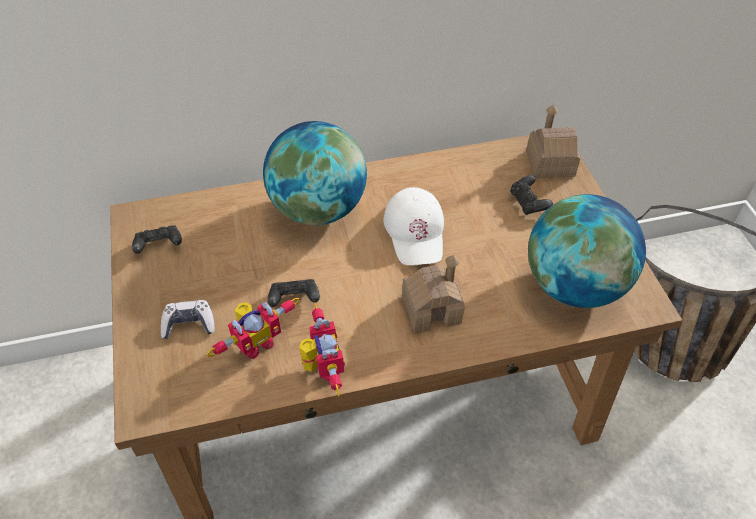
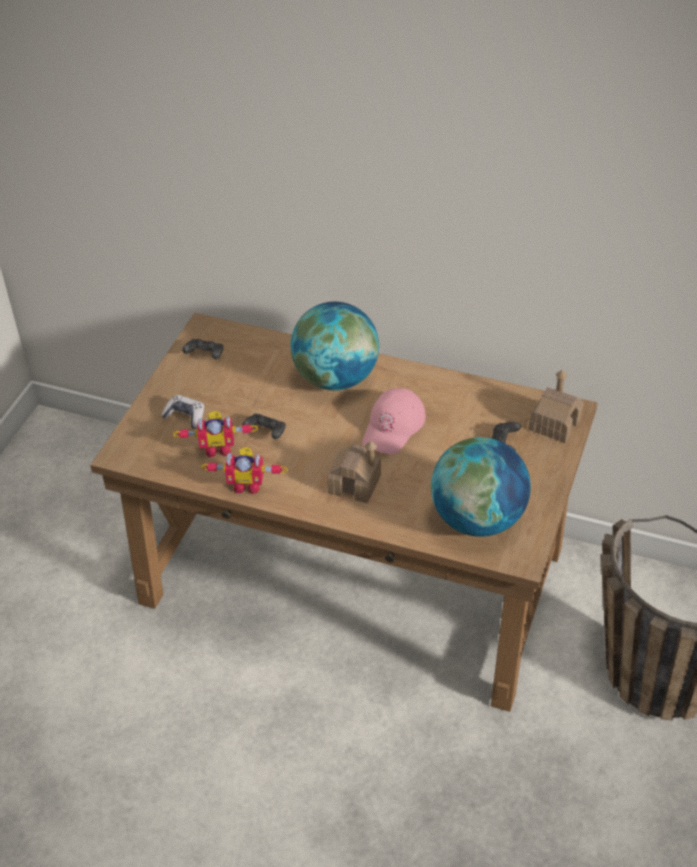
camera: 35 degrees right, 5 degrees down
(322, 369) = (247, 484): toy robot -> toy robot turned 75 degrees clockwise
(416, 231) = (393, 427): white cap -> pink cap

